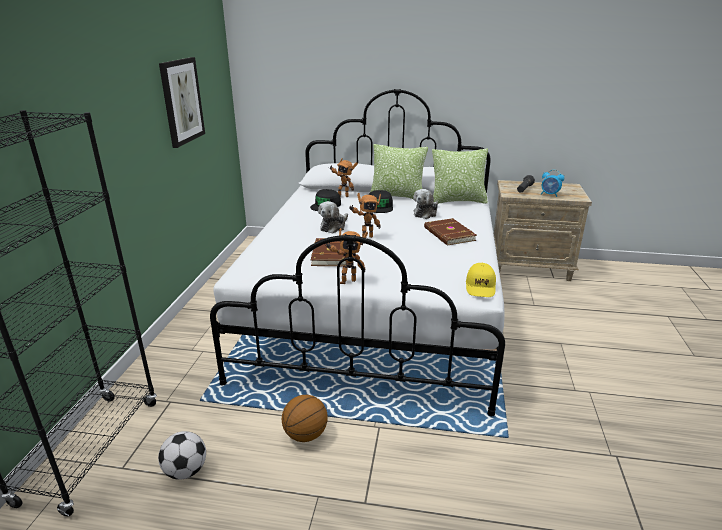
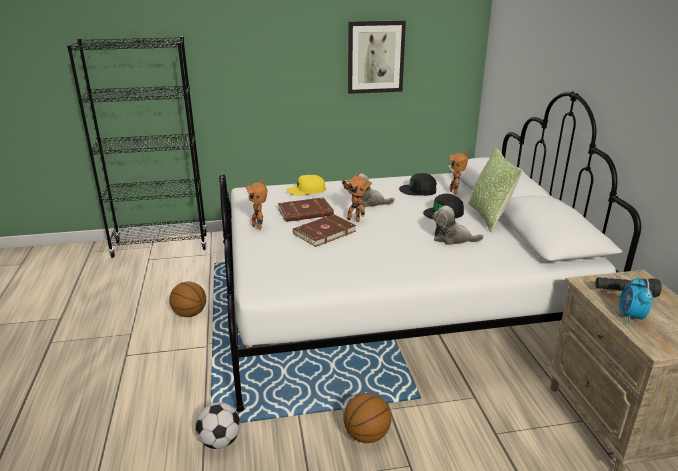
camera: 70 degrees right, 0 degrees up
(186, 471) = (148, 279): football -> football (220, 441)
(448, 234) = (400, 258): brown book -> brown book (323, 232)
(457, 201) = (518, 252): pillow -> none
(480, 286) = (277, 287): yellow cap -> yellow cap (306, 191)
(529, 354) = (366, 435): none -> basketball

